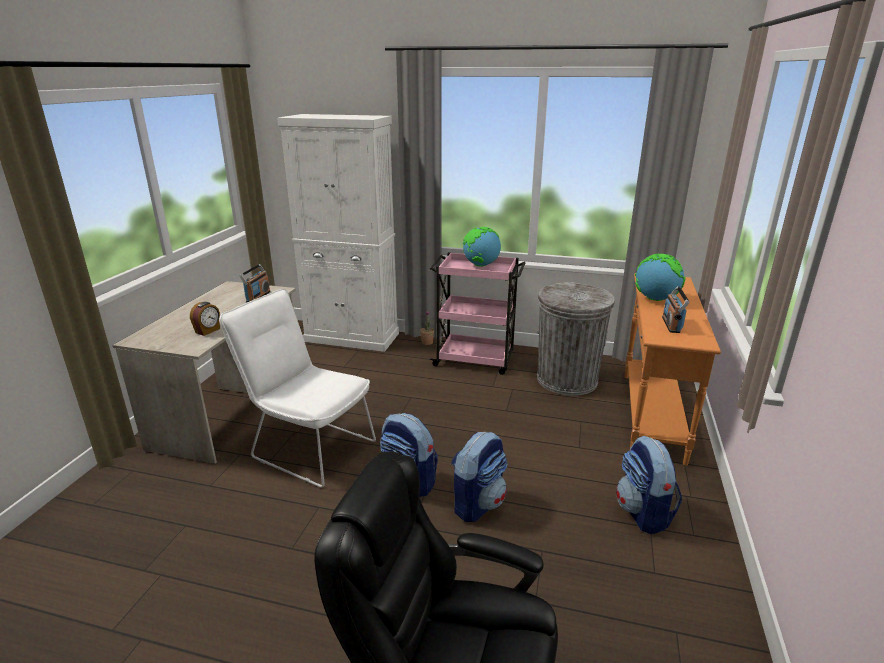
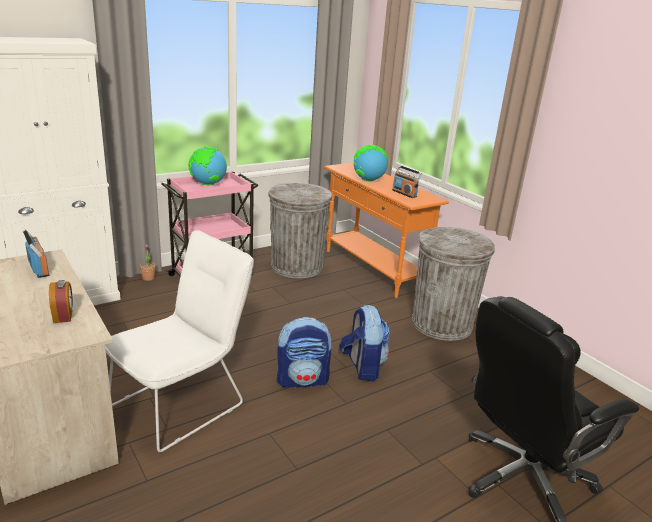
camera: 50 degrees left, 0 degrees up
(308, 447) = (184, 401): white chair -> white chair turned 150 degrees clockwise
(643, 513) = (442, 324): backpack -> grey trash can

